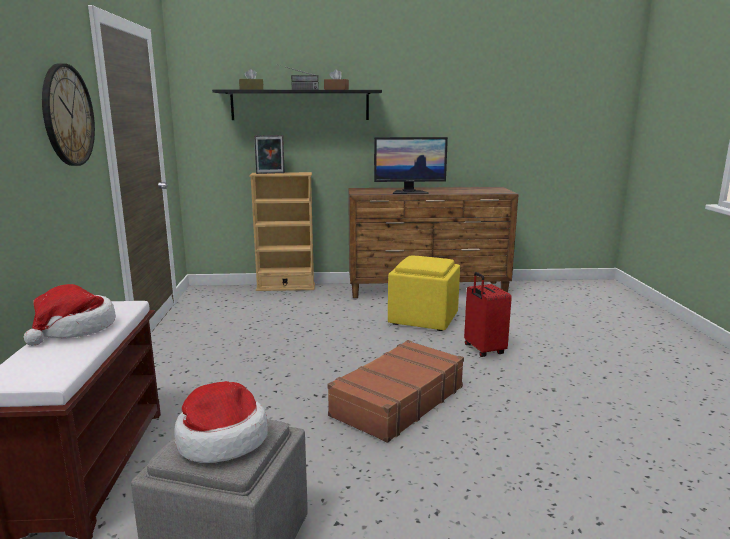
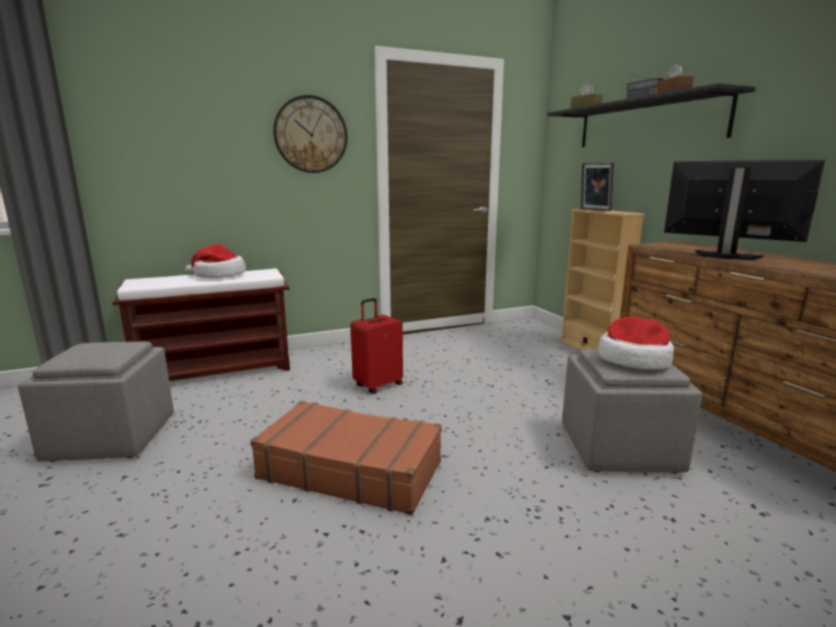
camera: 70 degrees right, 0 degrees up
(221, 439) = (94, 352): hat -> hat (634, 360)
(409, 192) = (726, 256): monitor -> monitor turned 150 degrees clockwise
(424, 318) = (620, 449): yellow ottoman -> grey ottoman
(483, 350) = (561, 523): red suitcase -> red suitcase (378, 385)

